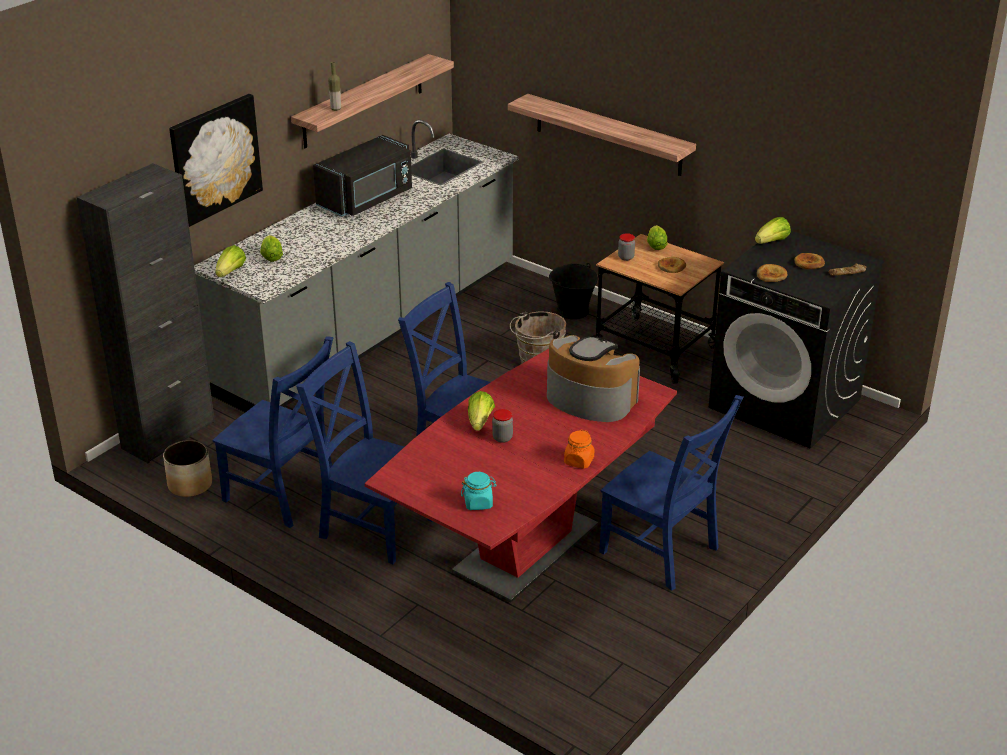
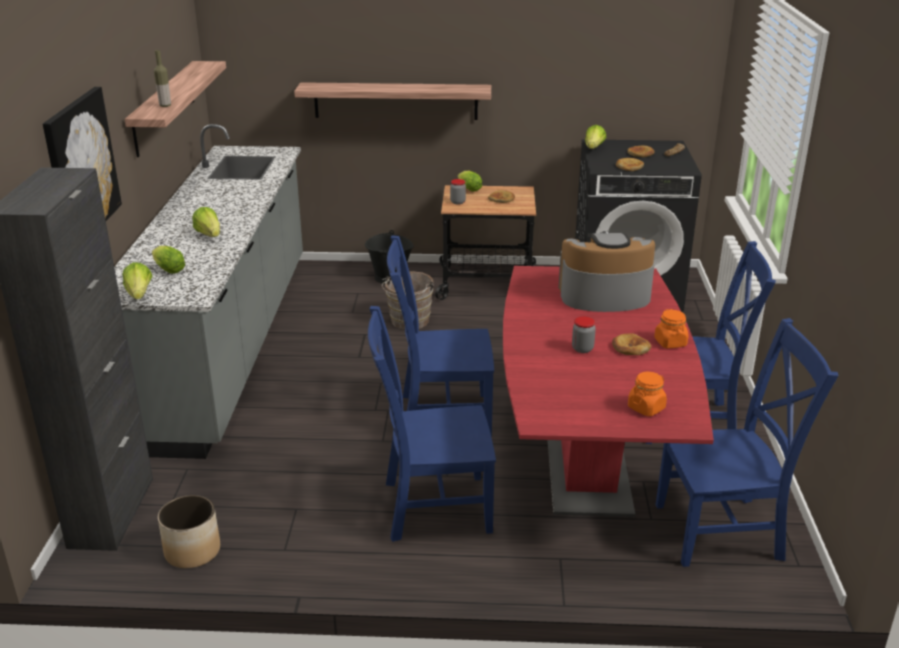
camera: 35 degrees left, 5 degrees down
(283, 495) = (308, 517): blue chair -> blue chair (724, 531)
(367, 199) = (205, 204): black microwave -> none
(478, 503) = (646, 408): turquoise jar -> orange jar
(480, 422) = (544, 343): lettuce -> lettuce (209, 235)
(540, 452) = (630, 347): none -> bread

